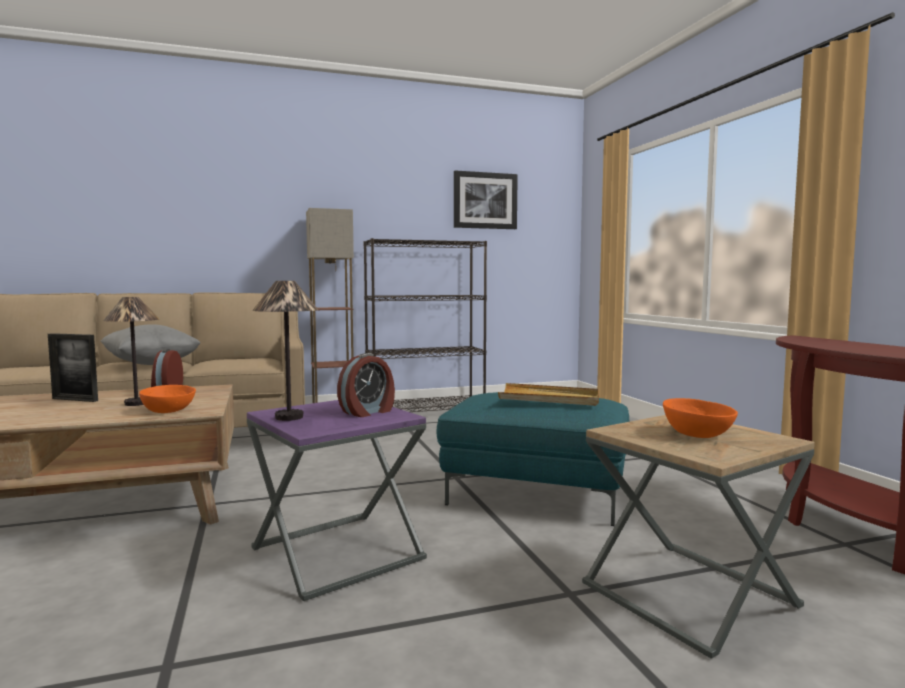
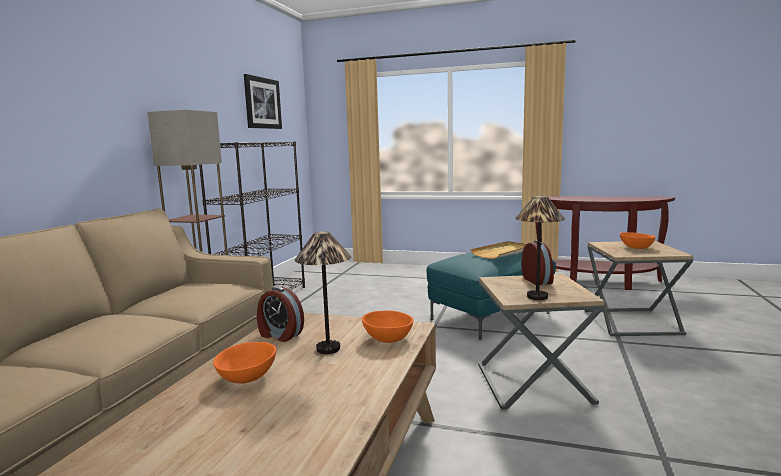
camera: 55 degrees left, 5 degrees up
(75, 399) = (247, 377): picture frame -> orange bowl
(151, 364) = (132, 324): grey pillow -> none
(337, 553) = (533, 383): purple side table -> brown side table

